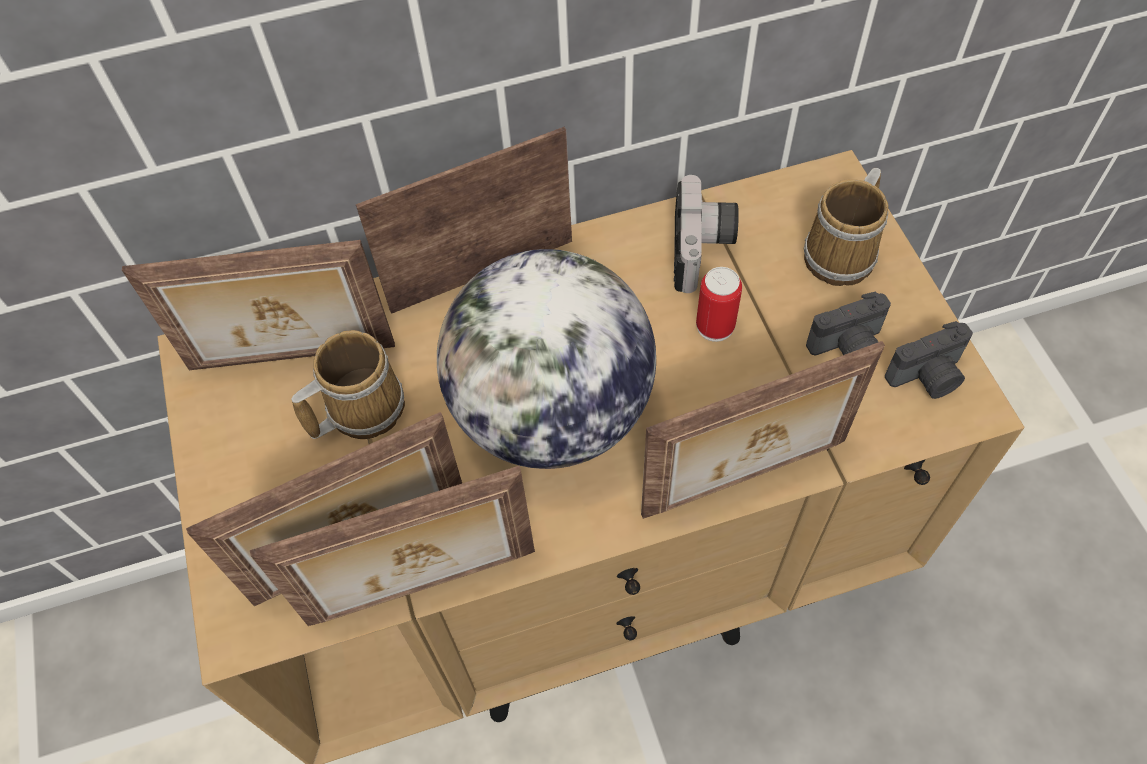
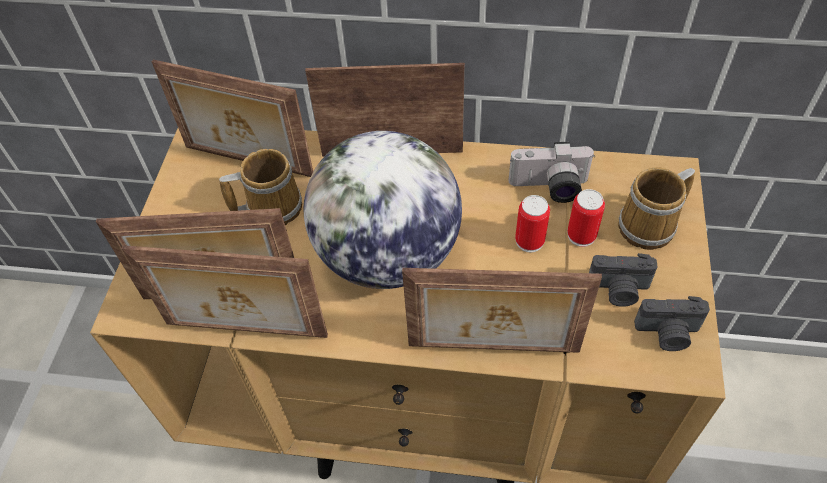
camera: 25 degrees right, 5 degrees down
(703, 250) = (549, 188): camera -> camera turned 60 degrees clockwise
(771, 295) = (581, 235): none -> can

